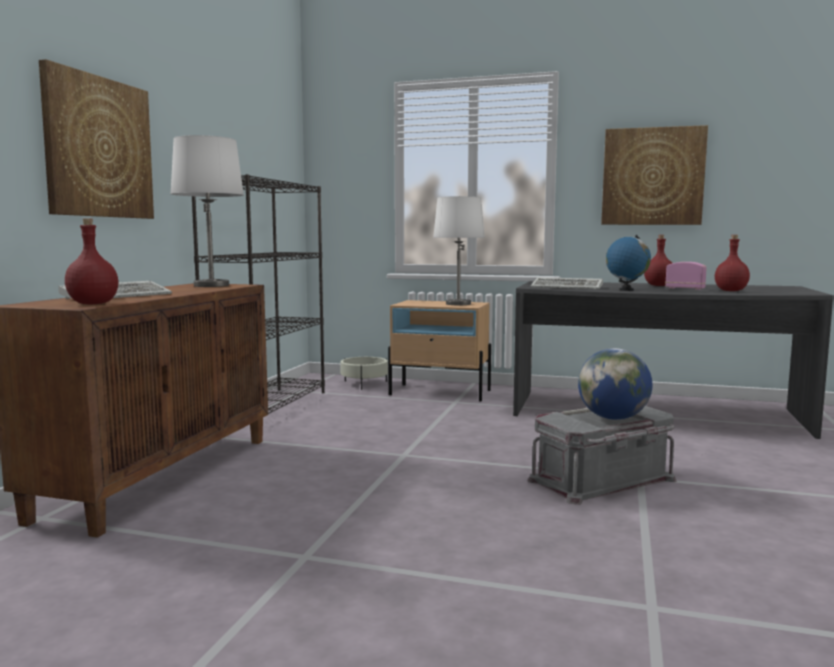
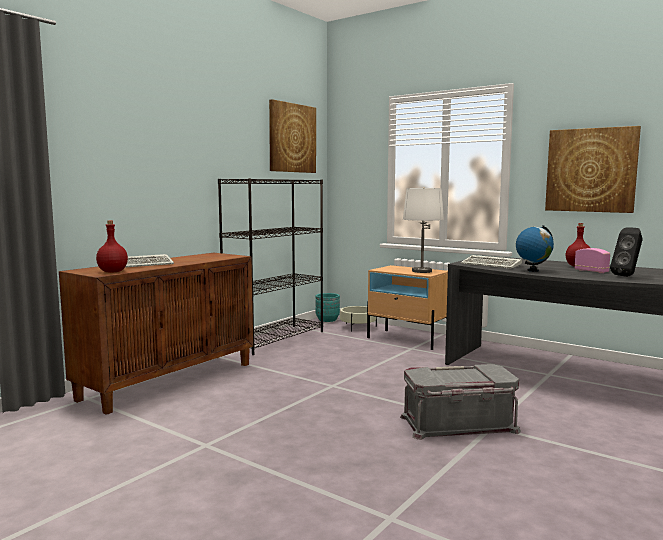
camera: 20 degrees right, 0 degrees up
(98, 148) = (147, 167): picture -> picture (292, 138)
(211, 285) = (215, 256): white table lamp -> none
(316, 378) = (327, 320): none -> turquoise planter
(613, 418) = (465, 377): globe -> none
(731, 291) = (627, 276): red bottle -> black speaker

